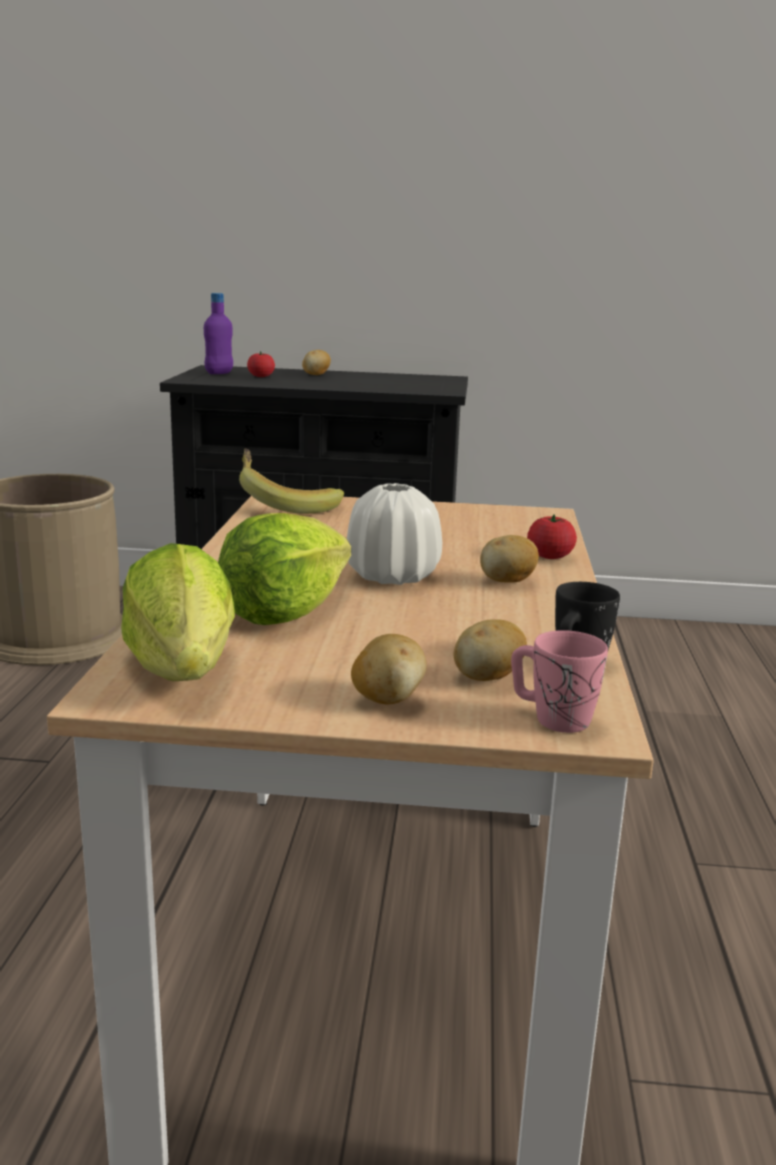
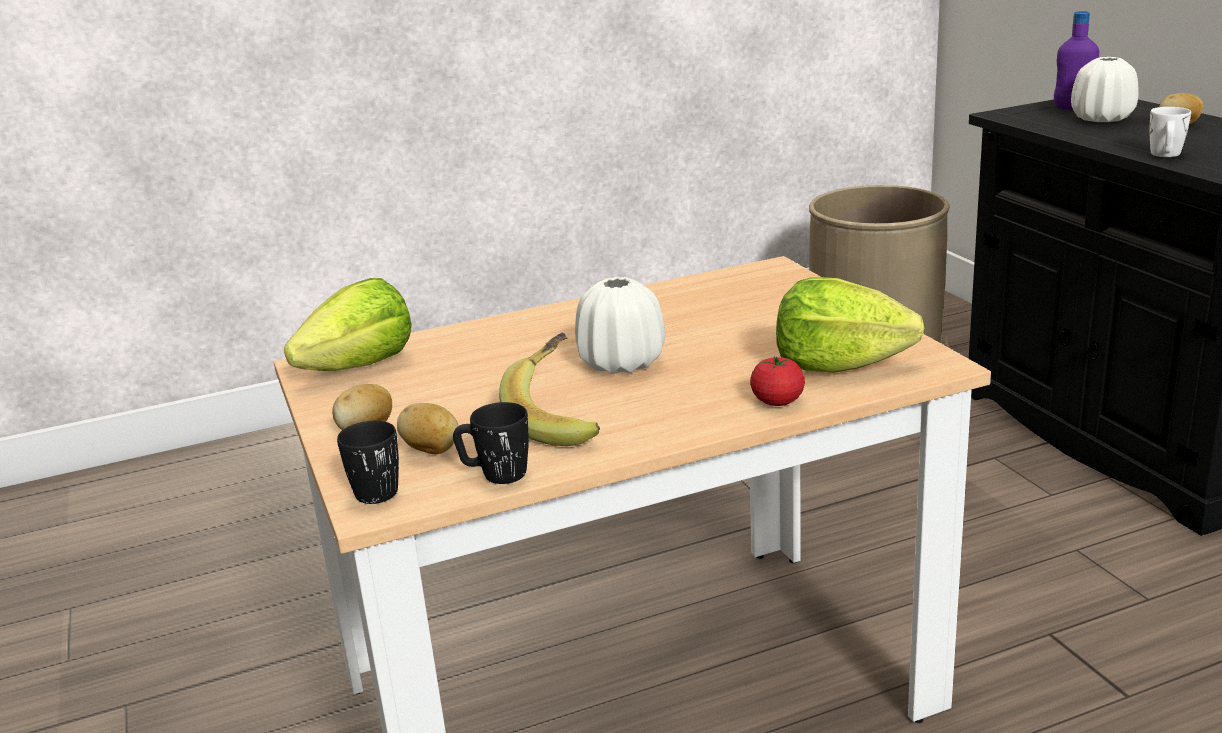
camera: 65 degrees right, 5 degrees up
(261, 376) = (1102, 119): tomato -> white vase
(285, 612) = (494, 357): lettuce -> lettuce (839, 365)
(286, 505) = (760, 276): banana -> banana (562, 418)
(366, 387) = (1165, 155): none -> white mug
(507, 582) = (670, 403): potato -> none
(551, 717) = (379, 488): pink mug -> black mug

